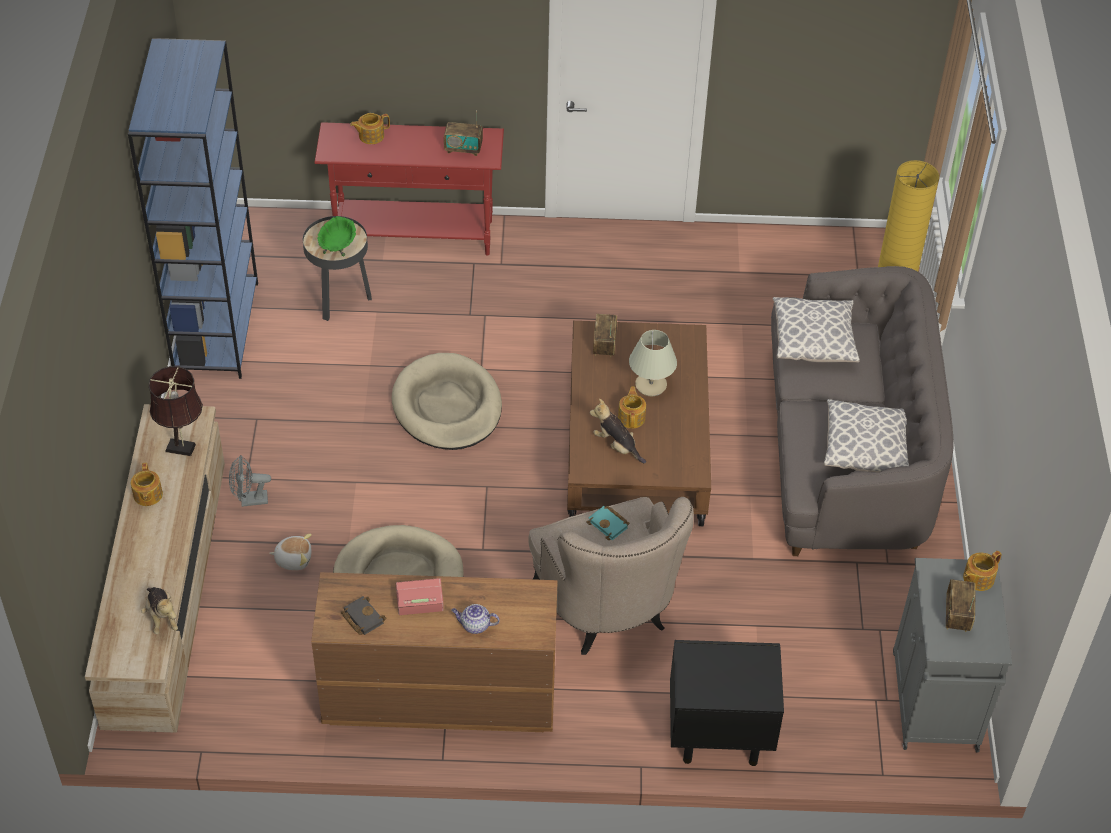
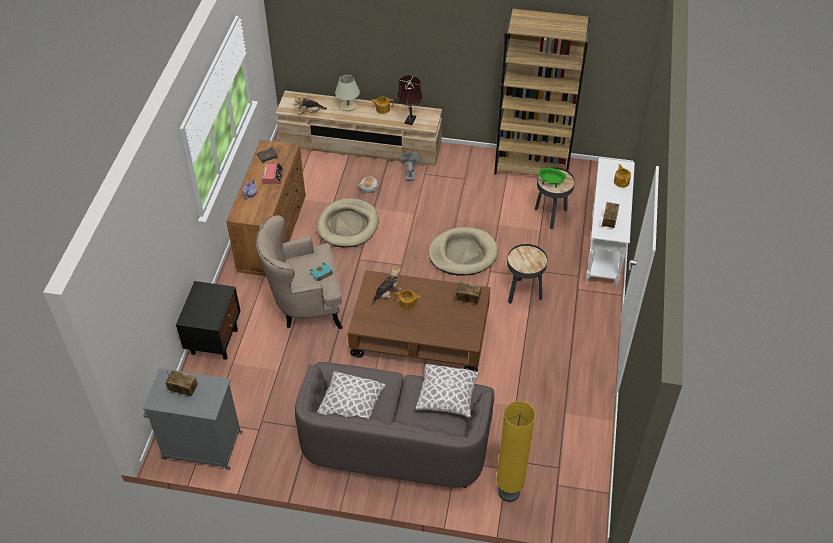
camera: 100 degrees right, 0 degrees up
(216, 328) = (532, 166): blue bookcase -> brown bookcase
(415, 236) = (603, 251): red console table -> white console table
(522, 325) = (523, 293): none -> black side table
(650, 385) = (432, 316): beige table lamp -> beige table lamp (348, 106)
(977, 578) = (205, 406): teapot -> none

